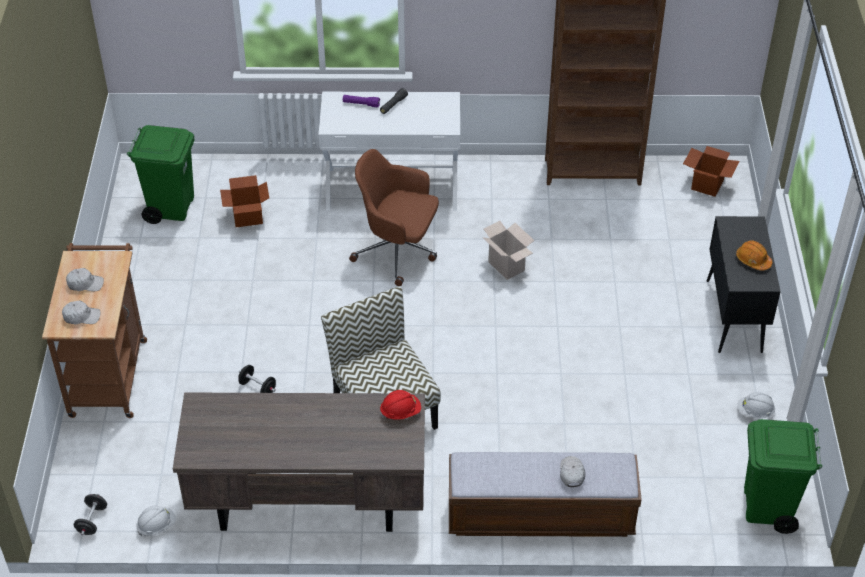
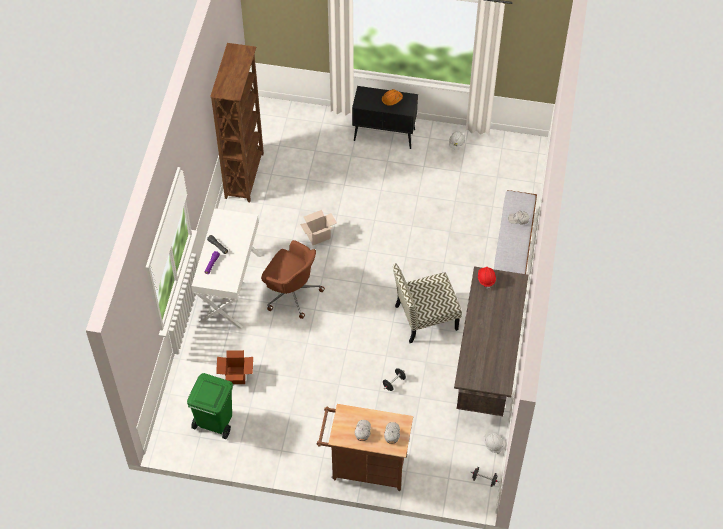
camera: 80 degrees left, 10 degrees up
(398, 251) = (291, 292): brown office chair -> brown office chair turned 90 degrees counterclockwise
(707, 185) = (272, 120): cardboard box -> none
(768, 508) = (521, 154): green trash can -> none

